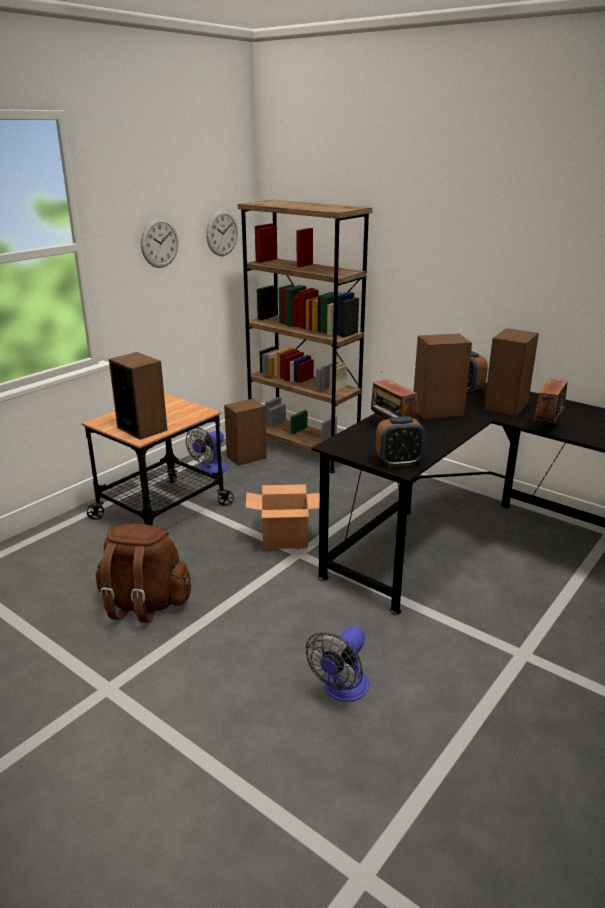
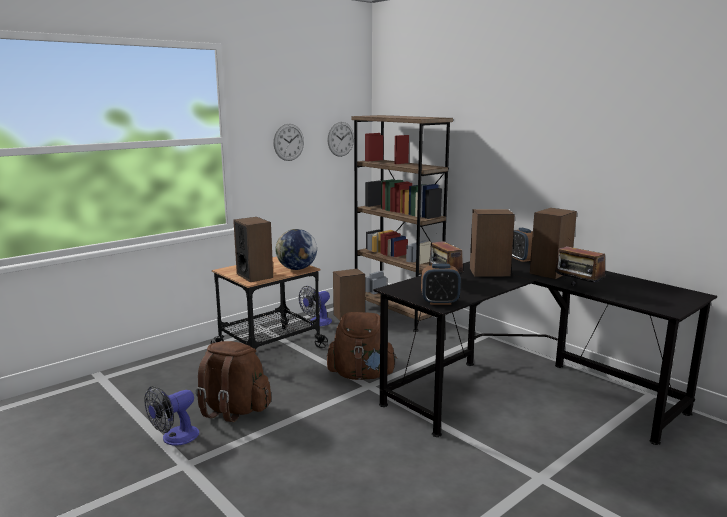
camera: 10 degrees right, 10 degrees down
(192, 414) = (296, 269): none -> globe
(285, 539) = (361, 375): cardboard box -> brown backpack
(342, 690) = (372, 487): fan -> fan (174, 438)
(545, 429) = (577, 288): radio -> radio turned 75 degrees counterclockwise

